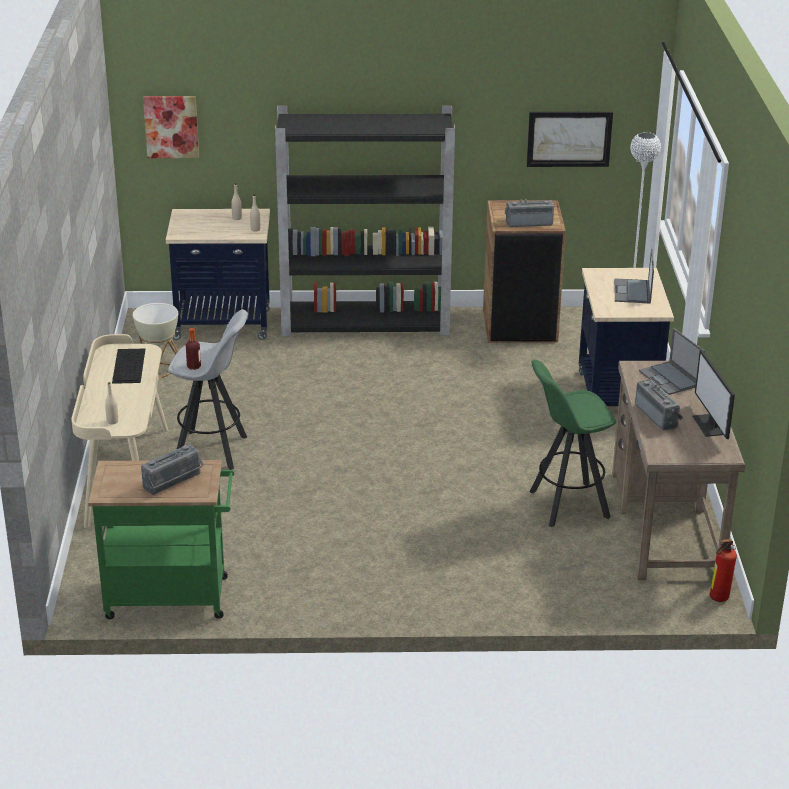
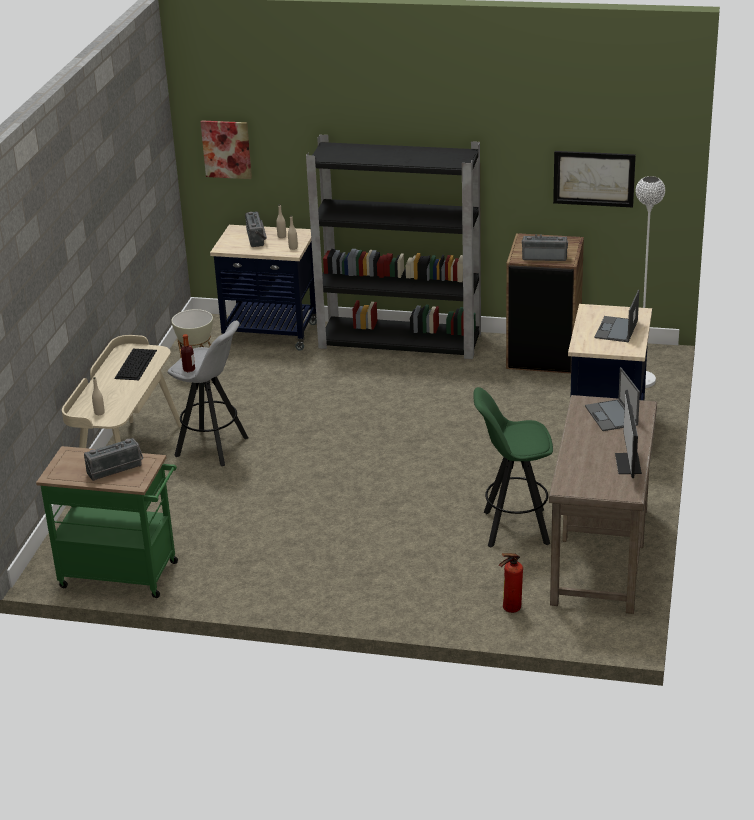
camera: 15 degrees right, 0 degrees up
(658, 415) = (582, 450): radio -> radio (257, 238)
(717, 598) = (619, 631): fire extinguisher -> fire extinguisher (509, 609)

